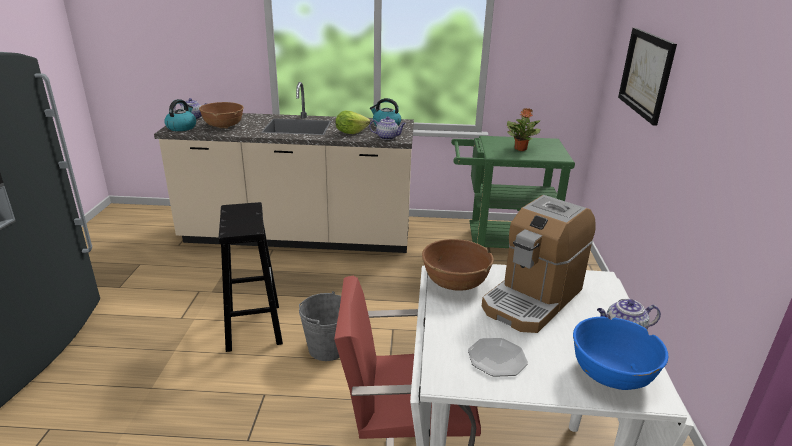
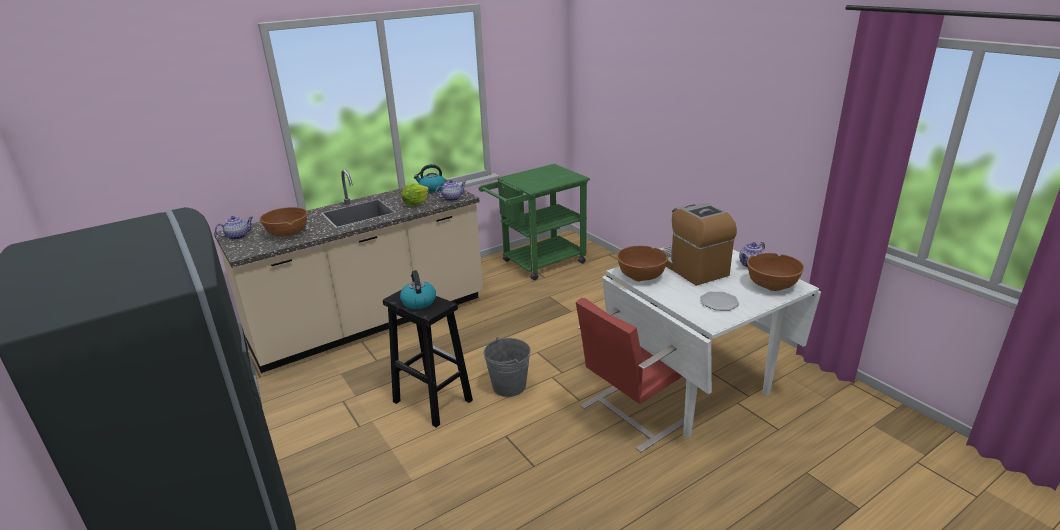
camera: 35 degrees left, 0 degrees up
(181, 127) = (247, 248): kettle -> kettle (418, 301)
(520, 149) = (542, 179): potted plant -> none
(532, 298) = (690, 267): coffee machine -> coffee machine turned 150 degrees clockwise
(611, 374) = (771, 285): blue bowl -> brown bowl
(646, 74) = (627, 100): picture -> none

